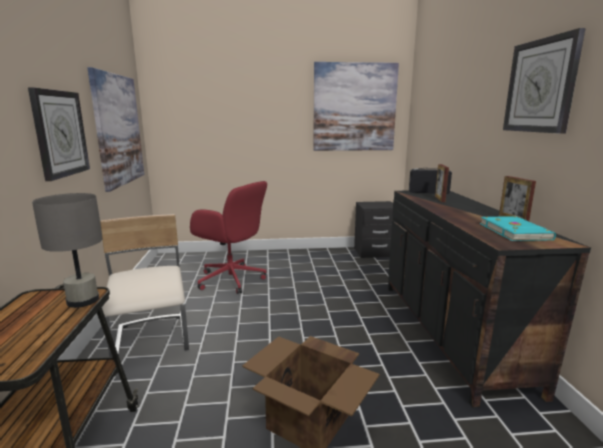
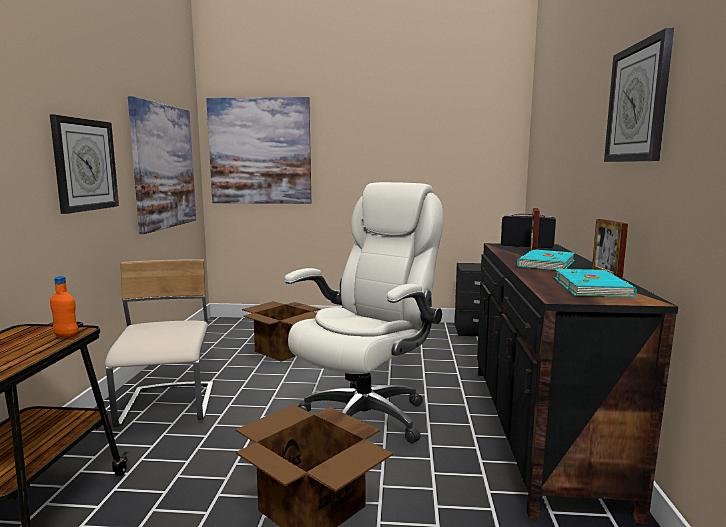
camera: 10 degrees right, 5 degrees down
(82, 301) = (66, 336): grey table lamp -> orange bottle
(231, 280) = (284, 350): red office chair -> cardboard box
(319, 333) = (366, 417): none -> white office chair
(354, 107) = (455, 142): picture -> picture (260, 151)
(458, 209) = (545, 263): none -> turquoise book

